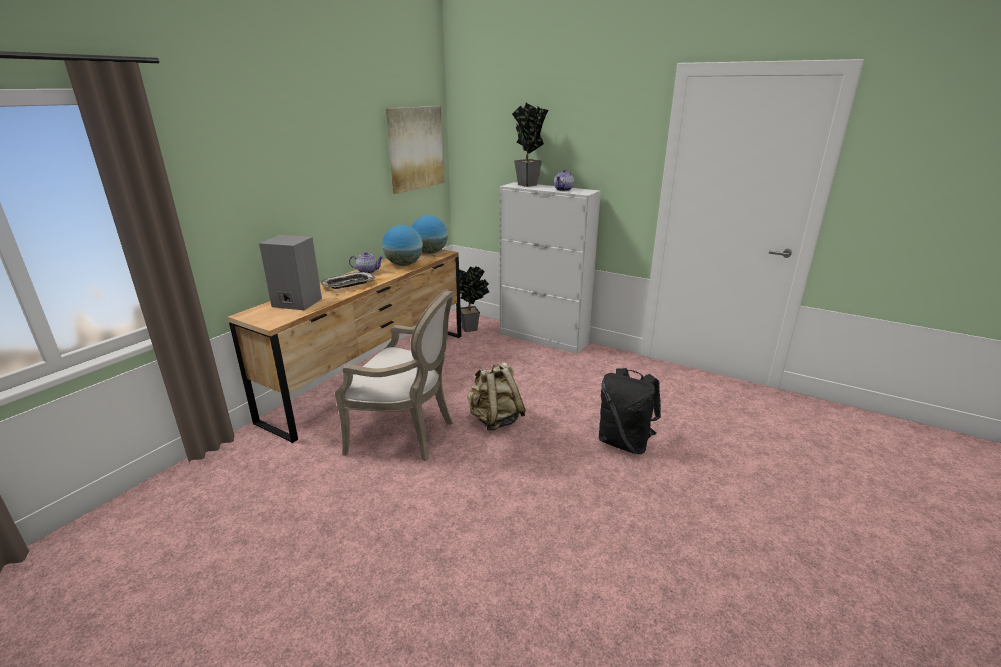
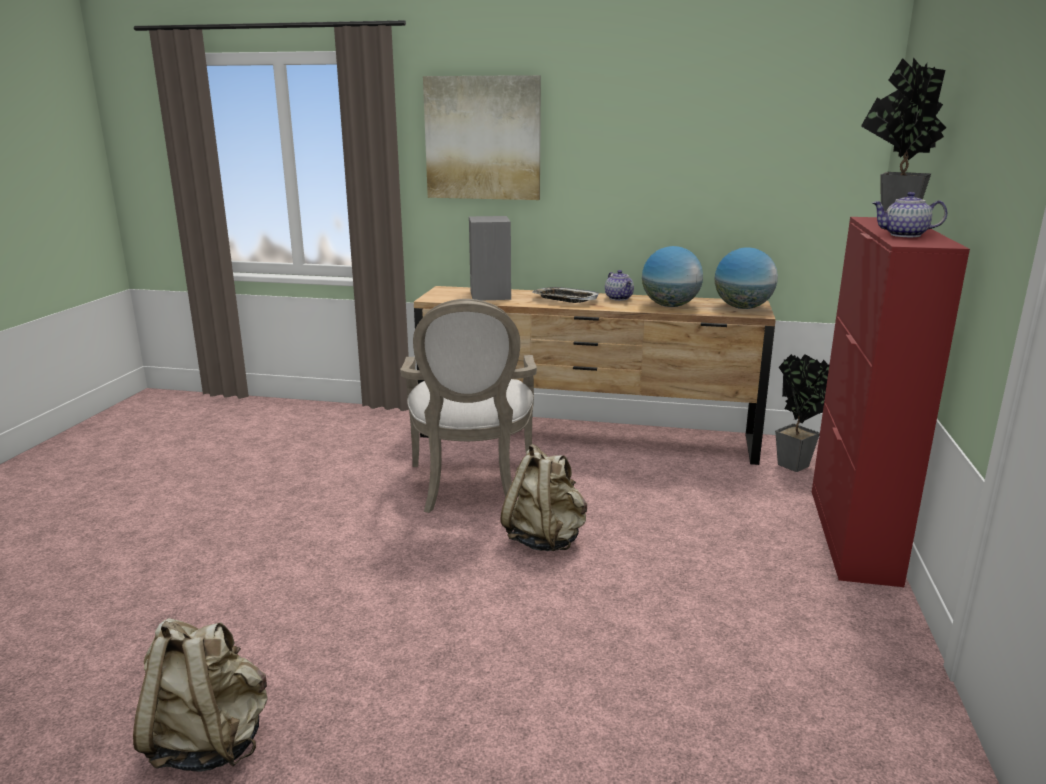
camera: 70 degrees right, 5 degrees down
(415, 148) = (792, 143): picture -> picture (483, 138)
(543, 338) = (852, 535): white cabinet -> red cabinet
(625, 443) = (565, 675): black backpack -> none
(657, 593) = (210, 742): none -> beige backpack

